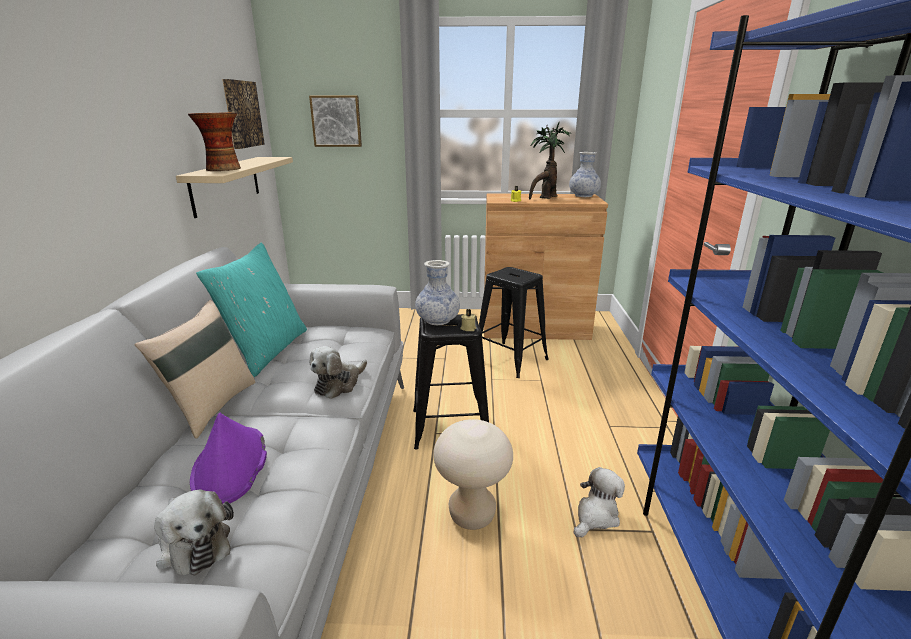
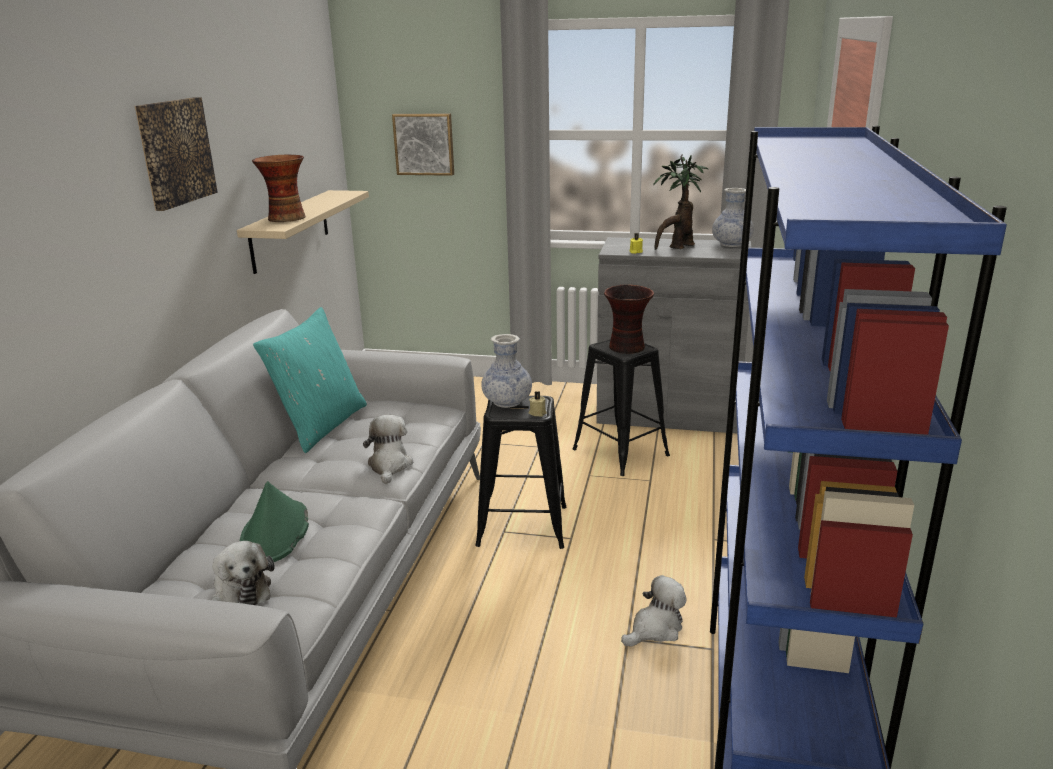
camera: 10 degrees right, 0 degrees up
(211, 406) = (261, 479): beige pillow -> none
(230, 466) = (275, 533): purple hat -> green hat
(242, 114) = (312, 144): picture -> picture (175, 152)
(339, 384) = (389, 466): plush toy -> plush toy turned 135 degrees clockwise
(472, 515) = (520, 616): beige stool -> none
(518, 275) = (627, 348): none -> vase
(535, 328) = (667, 413): brown cabinet -> grey cabinet

